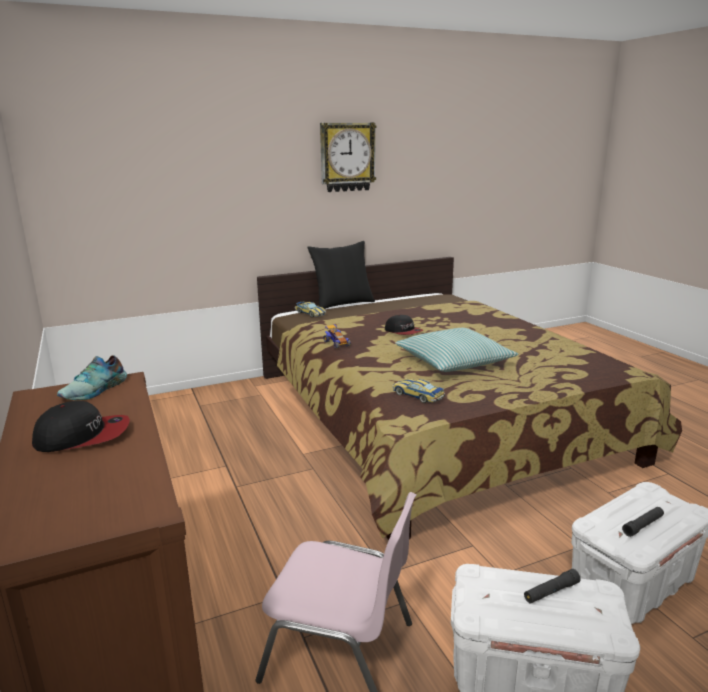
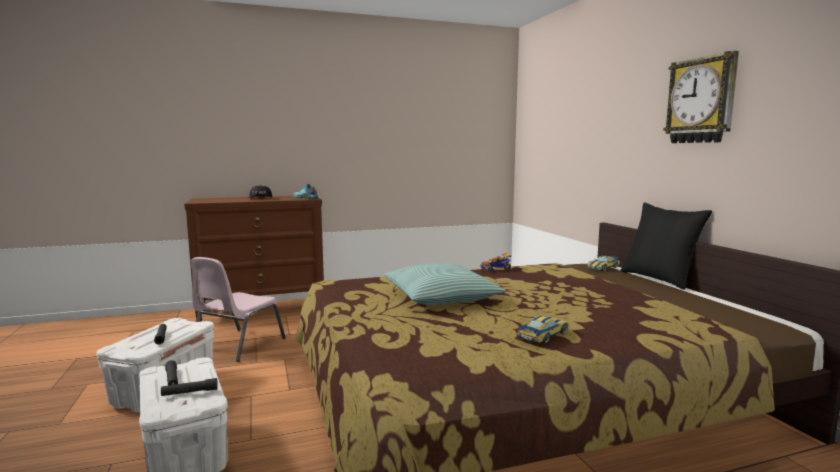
camera: 95 degrees right, 10 degrees down
(403, 331) = (537, 287): cap -> none
(417, 395) = (367, 283): toy car -> toy car (543, 335)
(653, 503) = (189, 392): none -> black flashlight

